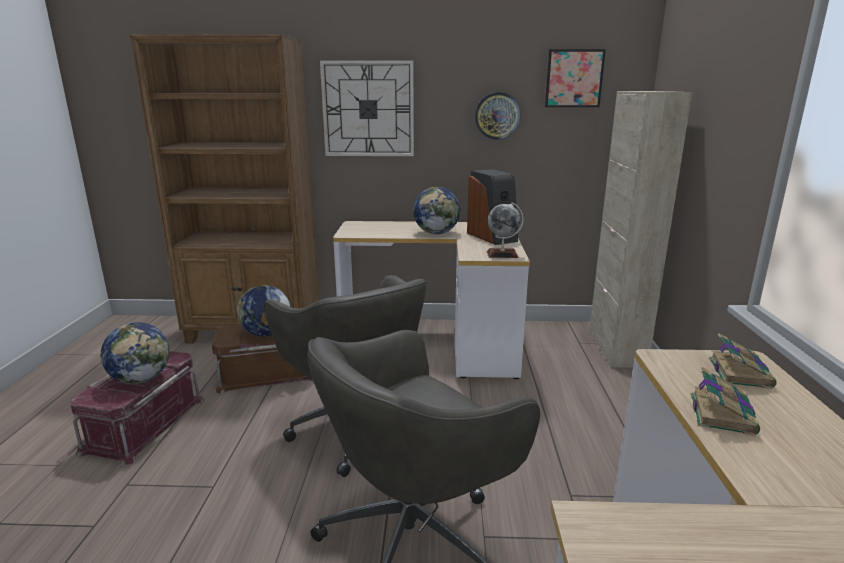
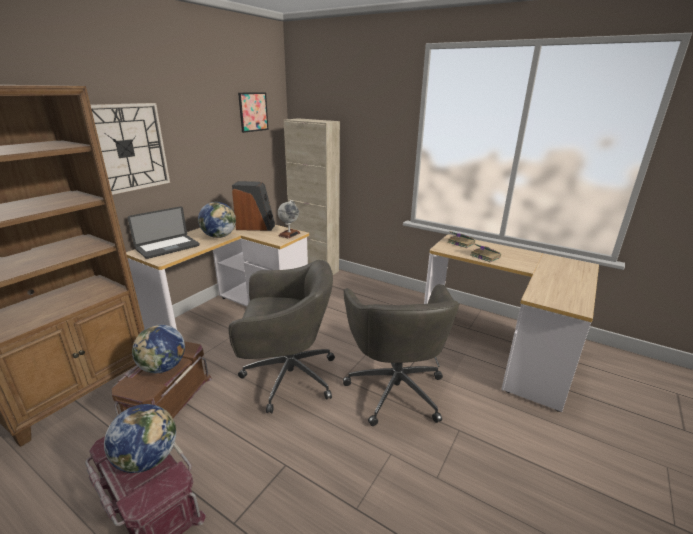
camera: 60 degrees left, 5 degrees up
(377, 227) = (168, 247): none -> laptop
(497, 116) = (217, 142): wall clock -> none

